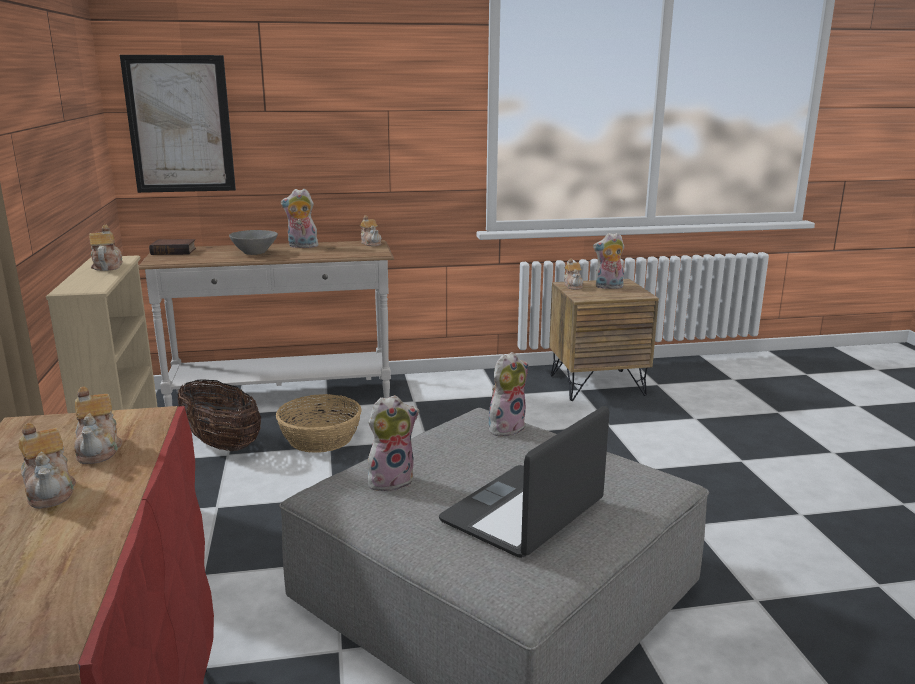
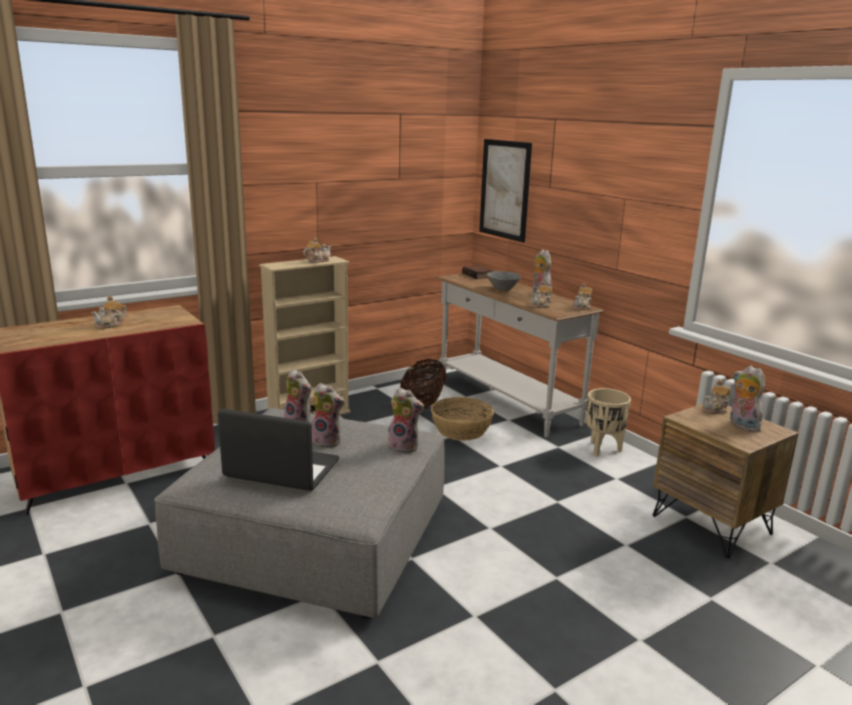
camera: 65 degrees right, 0 degrees up
(99, 449) = (150, 322): teapot -> teapot (541, 305)
(439, 384) = (603, 449): none -> beige planter
(455, 470) = (327, 441): none -> plush toy

